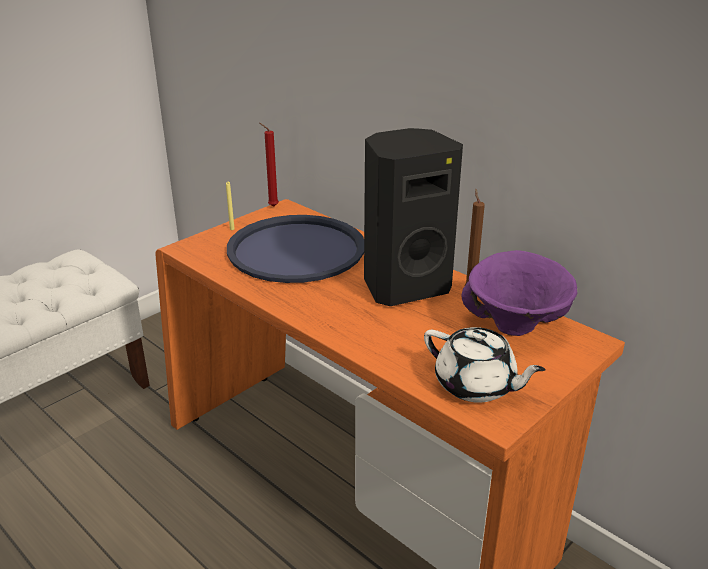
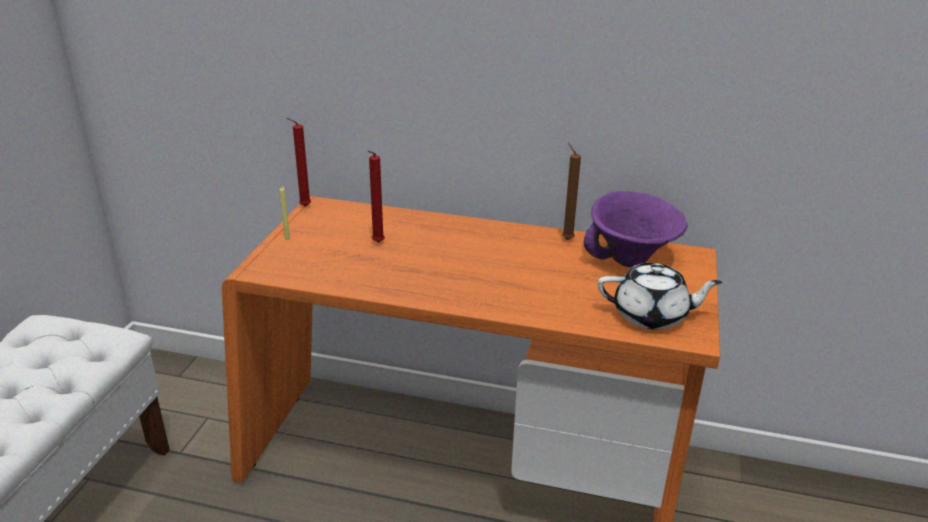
camera: 30 degrees left, 0 degrees up
(296, 250) = (377, 243): blue tray -> red candle
(404, 286) = (510, 250): black speaker -> none

